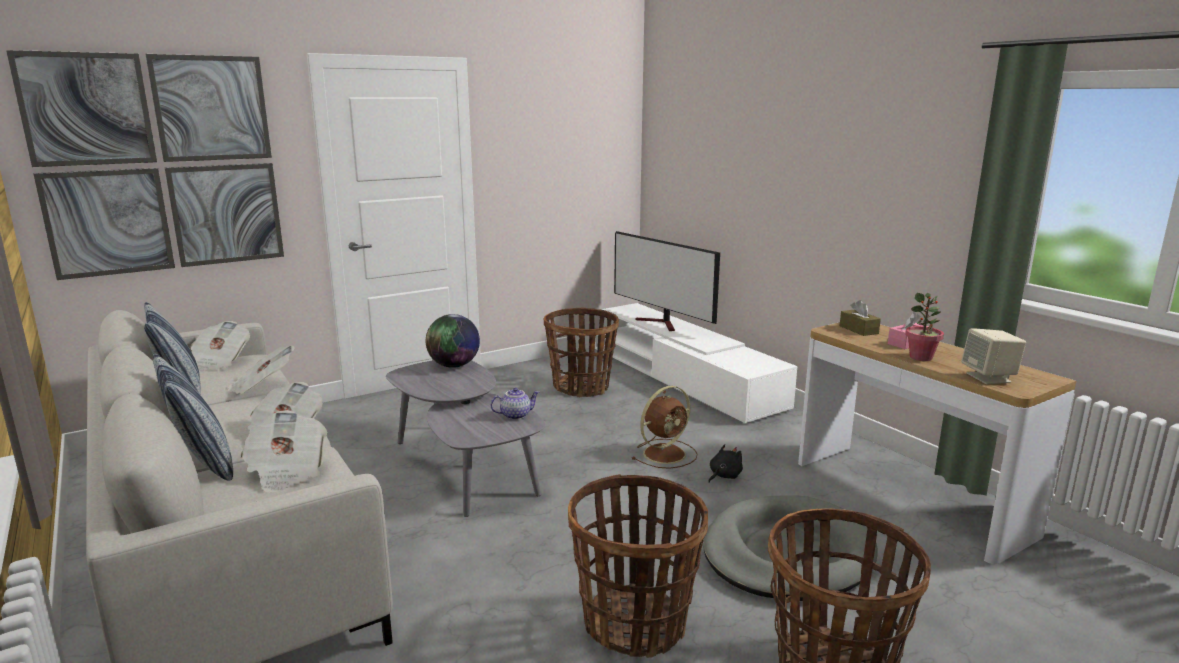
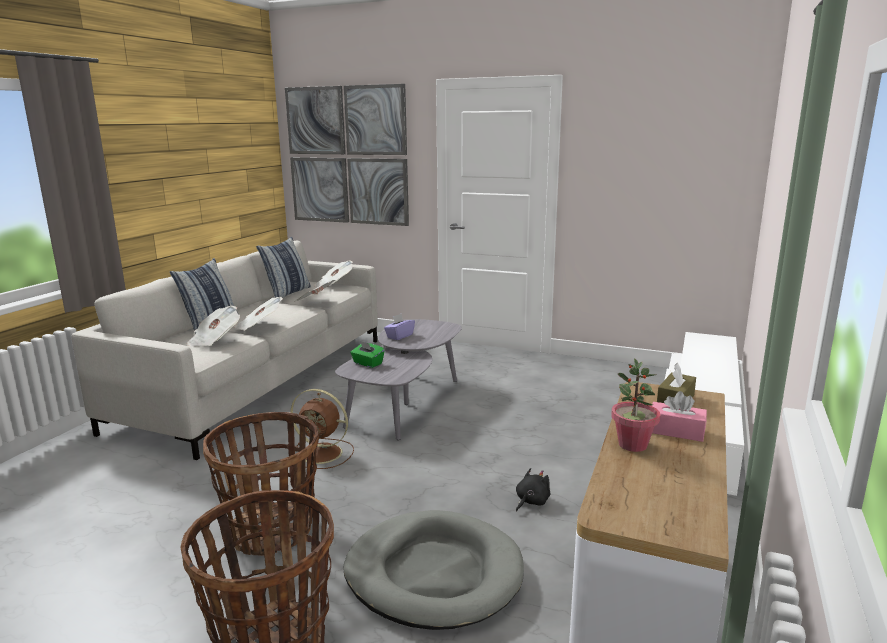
camera: 55 degrees right, 0 degrees up
(437, 387) = (399, 336): none -> purple tissue box
(454, 366) = (442, 328): globe -> none
(463, 426) = (367, 363): none -> green tissue box
(515, 415) = (405, 371): teapot -> none
(581, 387) = (589, 392): basket -> none
(662, 323) = (706, 360): television -> none
(666, 453) = (531, 463): brown fan -> brown fan (323, 454)
(724, 476) = (531, 501): black plush toy -> black plush toy turned 60 degrees counterclockwise
(989, 378) = (625, 493): beige speaker -> none

